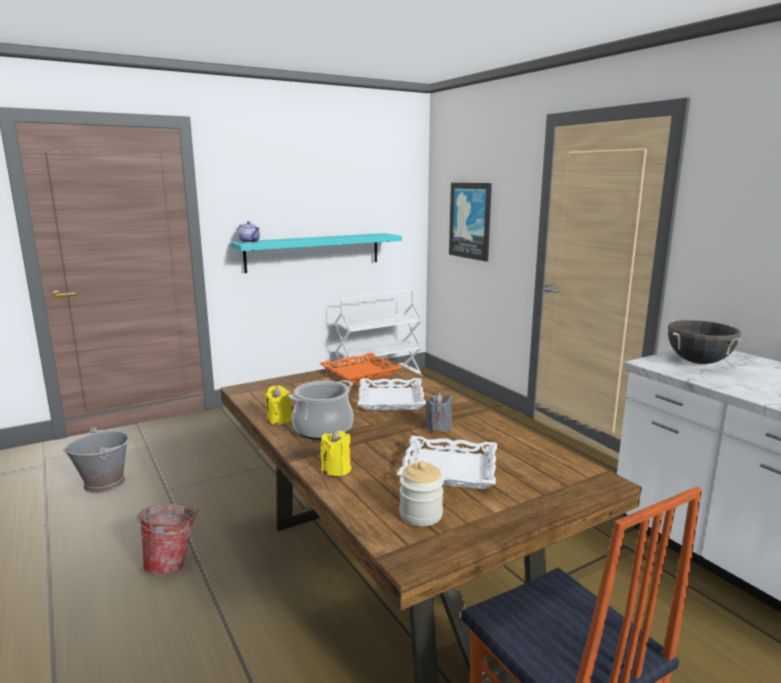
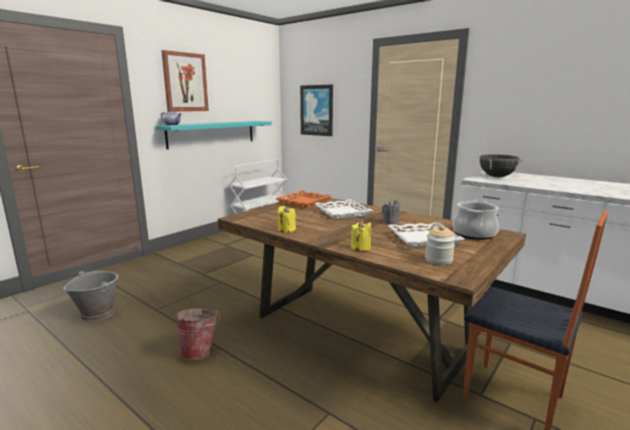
camera: 20 degrees left, 0 degrees up
(275, 183) = (185, 82): none -> picture
(323, 429) = (322, 230): cooking pot -> cooking pot (473, 234)

